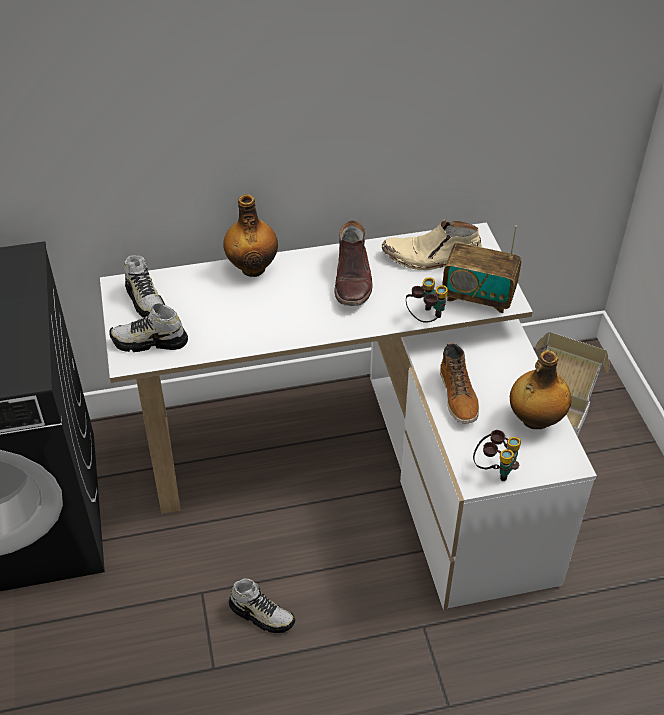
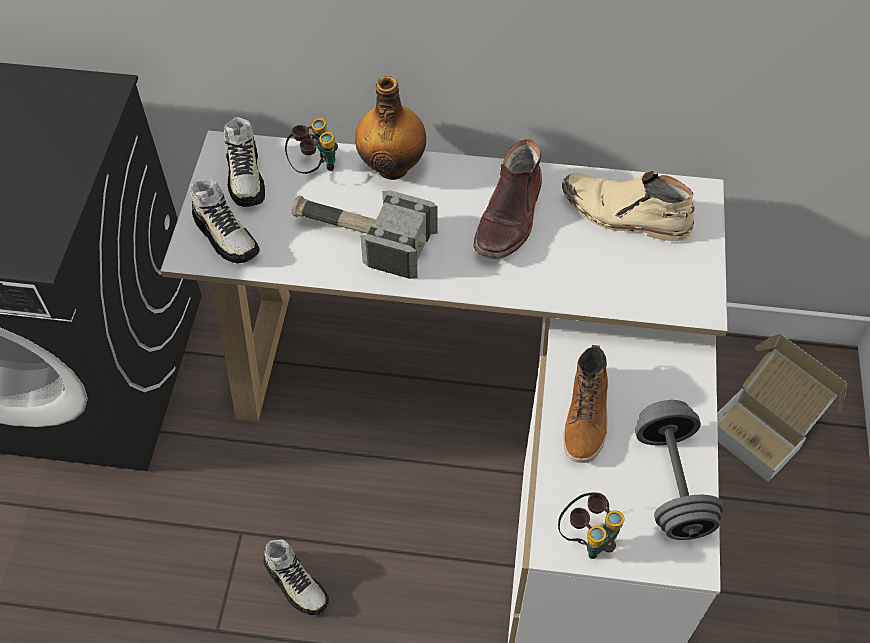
camera: 20 degrees right, 10 degrees up
(150, 342) = (226, 236): shoe -> shoe turned 150 degrees counterclockwise
(252, 318) = (361, 237): none -> hammer
(425, 318) = (578, 300): binoculars -> binoculars (314, 167)
(478, 296) = (663, 287): radio -> none
(534, 420) = (671, 483): bottle -> grey dumbbell

